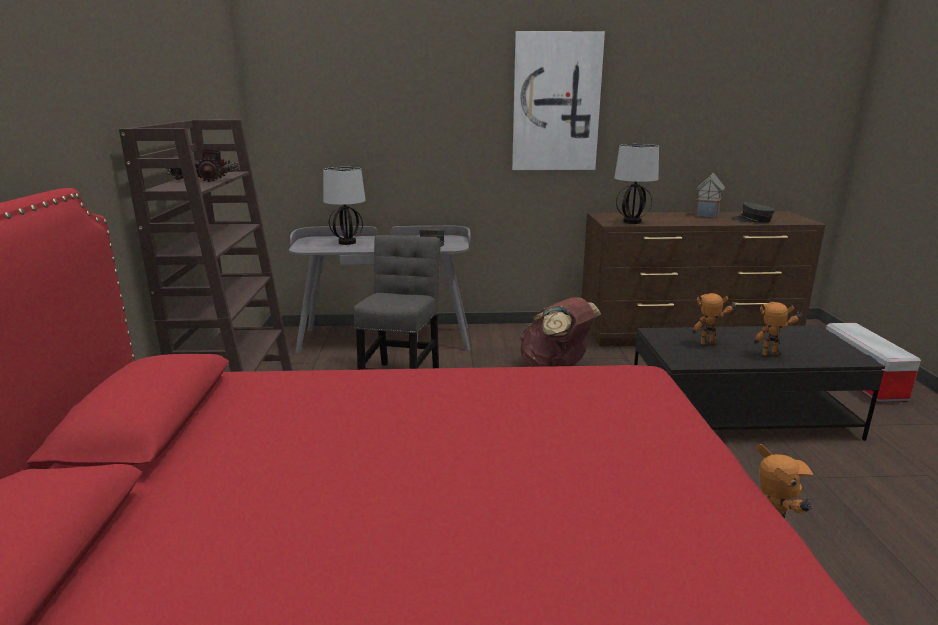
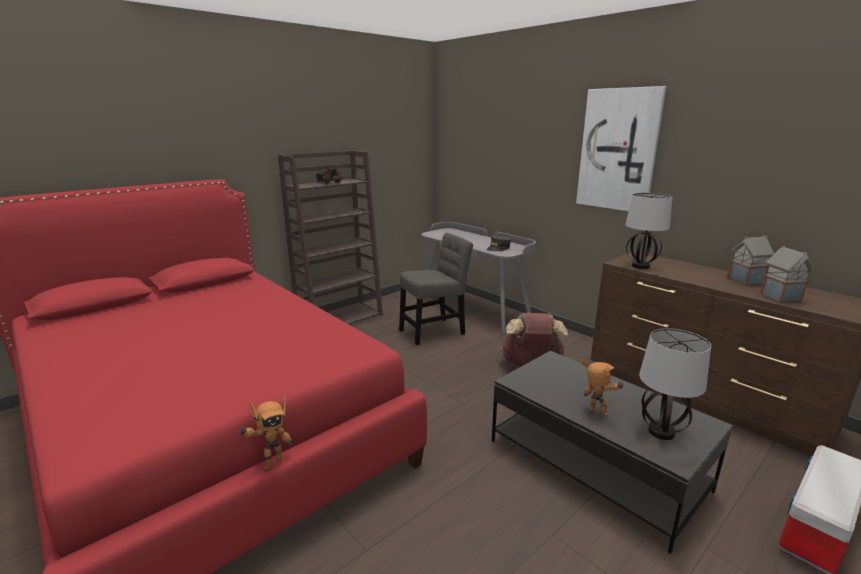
camera: 50 degrees right, 0 degrees up
(347, 242) = (458, 236): table lamp -> table lamp (661, 432)
(710, 345) = (569, 383): toy robot -> none
(752, 220) = (781, 297): grey cap -> toy house

